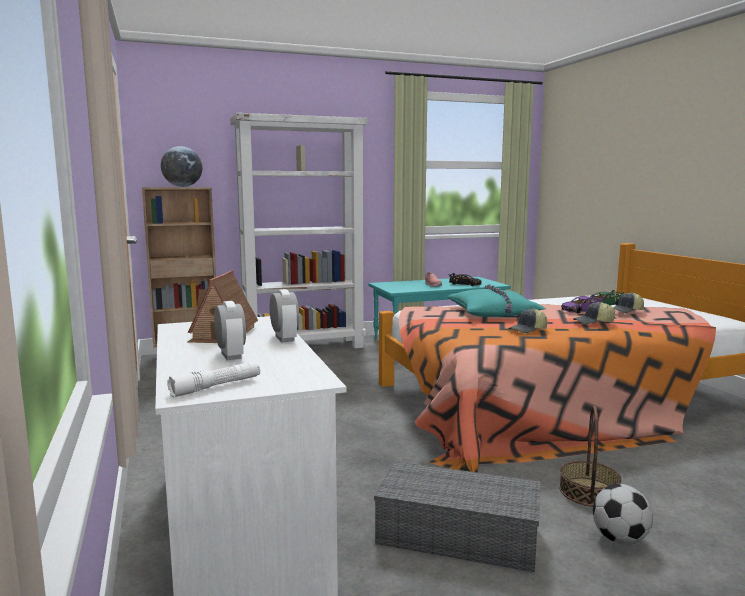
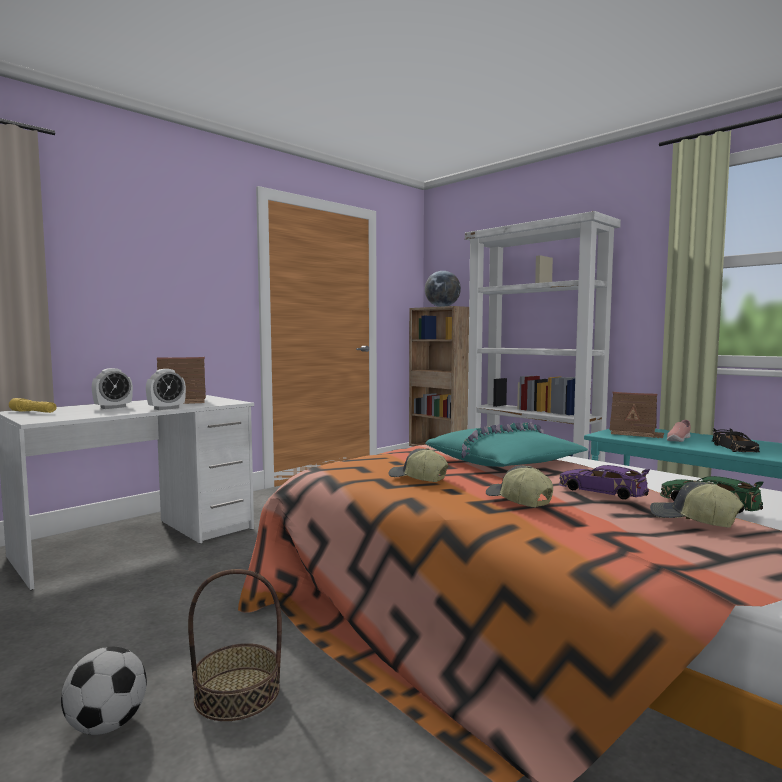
camera: 65 degrees right, 5 degrees down
(216, 387) = (33, 412): white flashlight -> yellow flashlight
(403, 286) = (636, 433): none -> toy house
(455, 536) = (120, 620): grey storage box -> none

